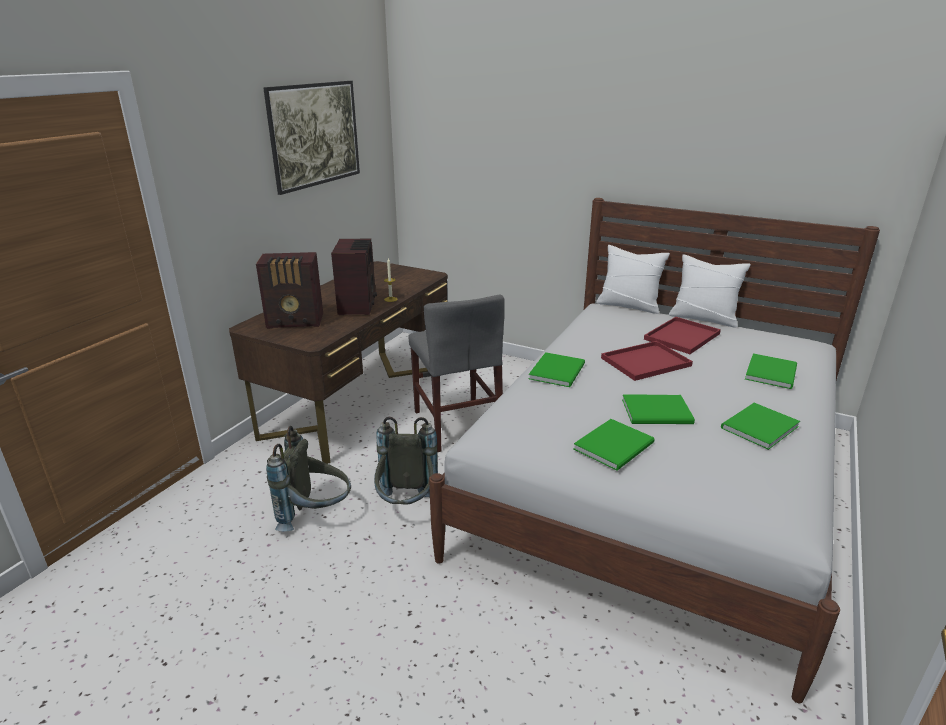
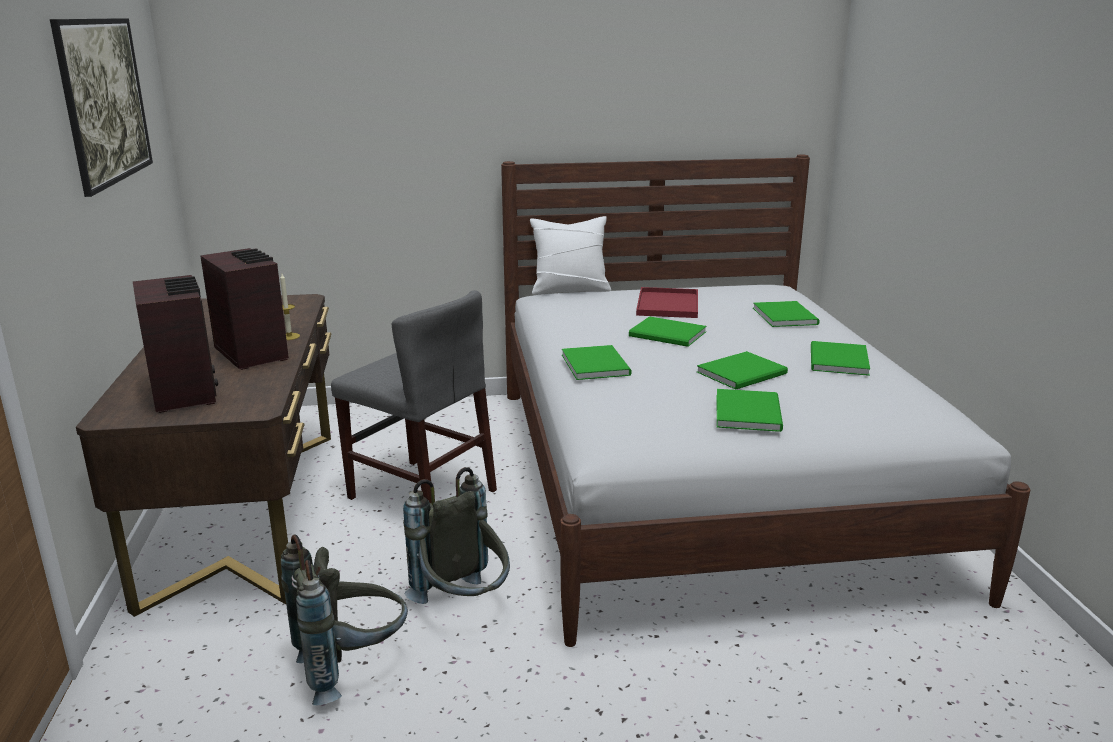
camera: 35 degrees left, 5 degrees down
(296, 321) = (184, 392): radio -> radio turned 75 degrees counterclockwise
(645, 362) = (668, 335): red tray -> green book
(703, 318) = (659, 286): white pillow -> none

